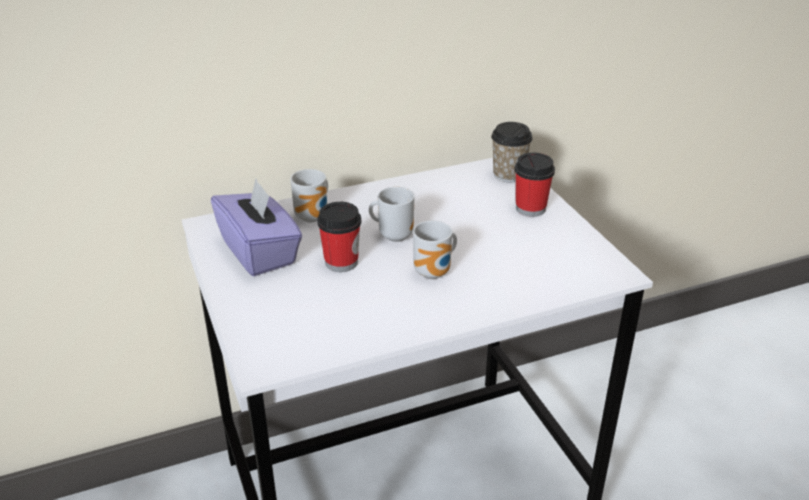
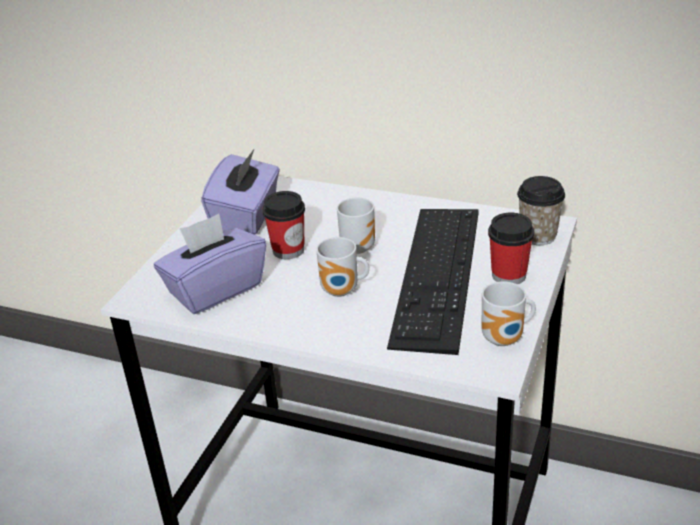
camera: 45 degrees right, 0 degrees up
(314, 217) = (322, 205): mug -> mug (505, 340)
(327, 321) = (215, 289): none -> purple tissue box
(483, 229) = (437, 274): none -> keyboard

